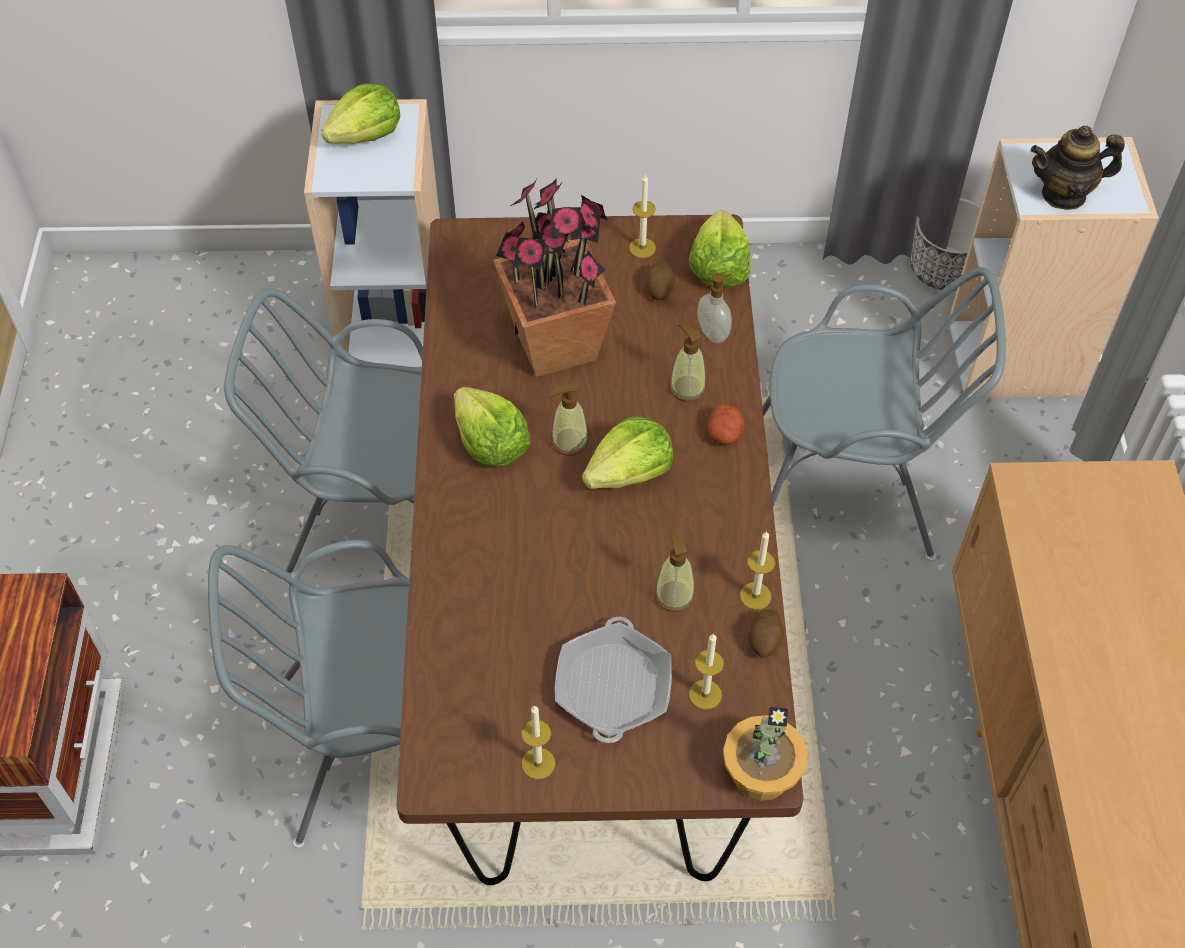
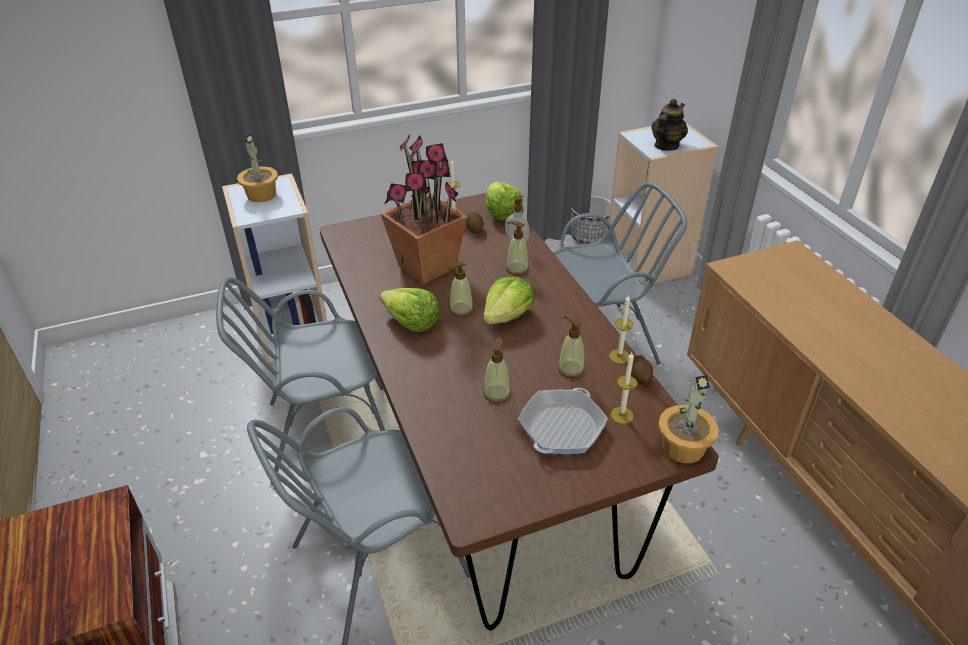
camera: 20 degrees left, 15 degrees down
(366, 135) = (262, 195): lettuce -> potted plant
(538, 763) = (537, 486): candle -> none
(553, 603) = (497, 393): none -> soap dispenser
(613, 686) = (561, 427): frying pan -> frying pan turned 135 degrees counterclockwise
(725, 434) = (552, 284): potato -> none
(1064, 194) = (666, 146): teapot -> teapot turned 150 degrees clockwise

